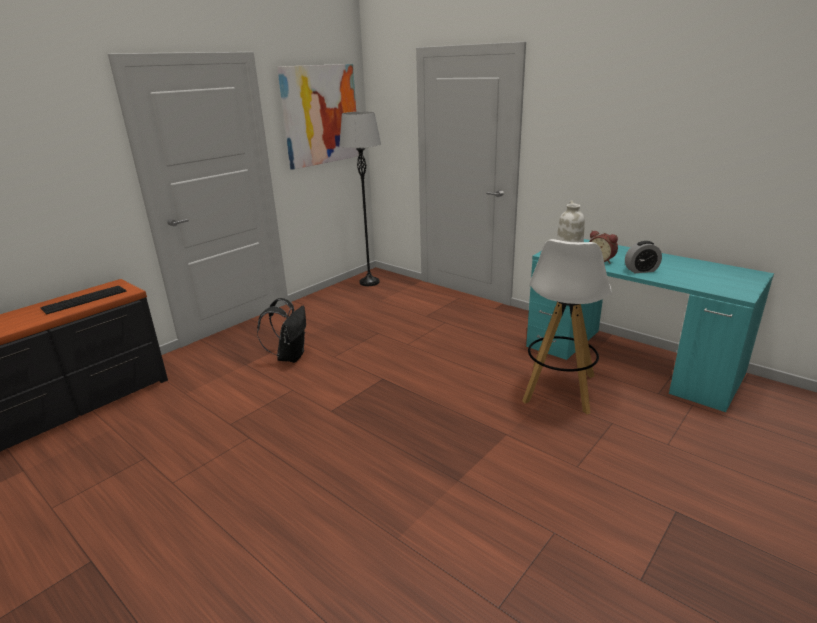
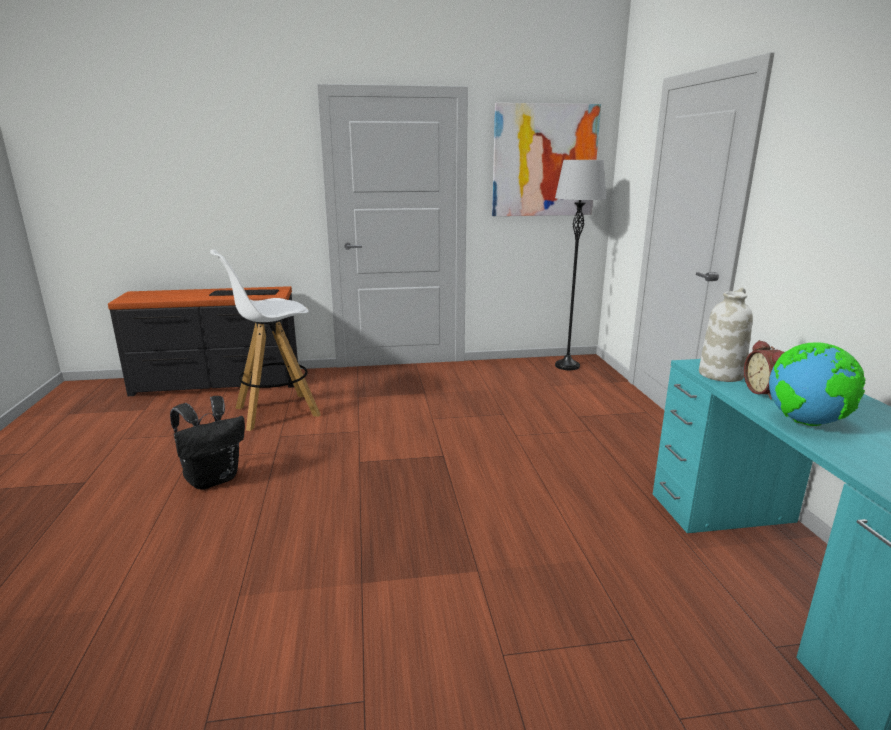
camera: 40 degrees right, 5 degrees down
(290, 356) = (398, 404): black backpack -> black backpack (213, 479)
(559, 389) = (620, 560): white stool -> white stool (276, 412)
(641, 270) = (806, 422): alarm clock -> globe

